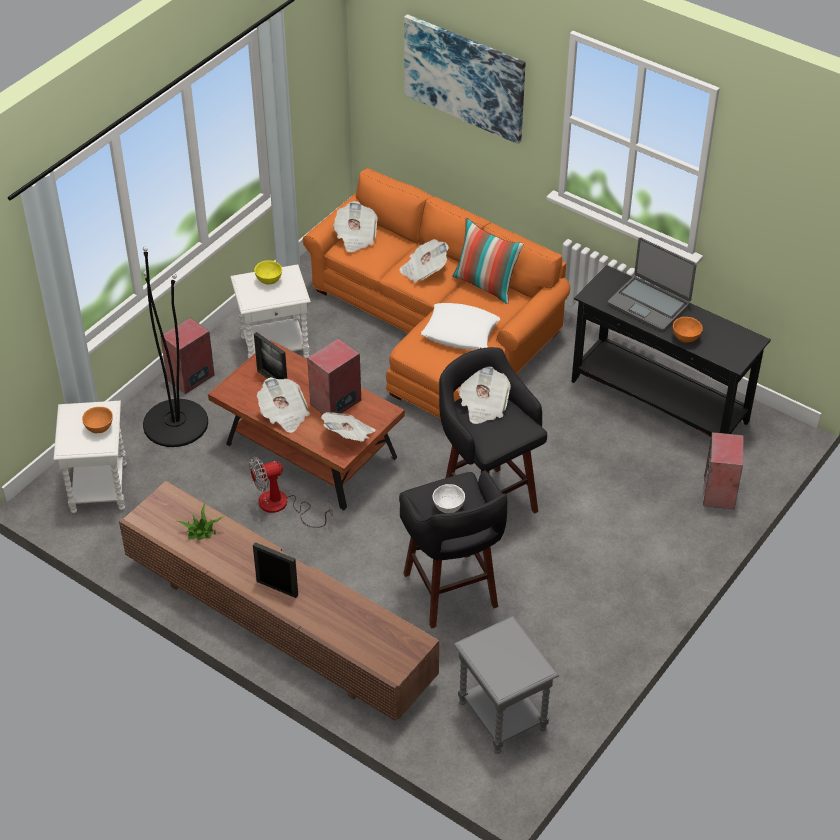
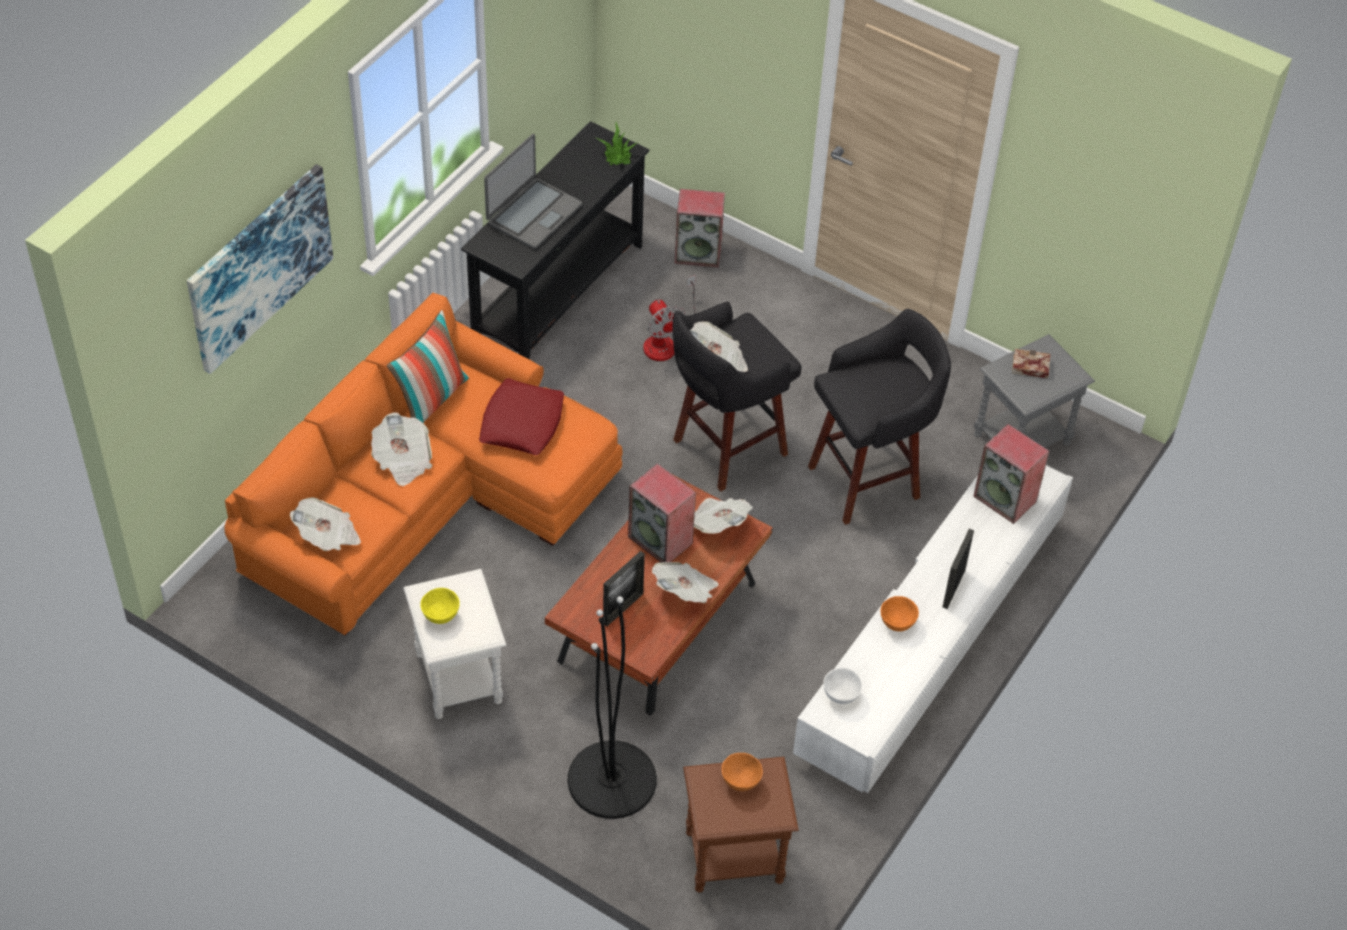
camera: 95 degrees left, 5 degrees up
(97, 487) = (734, 857): white side table -> brown side table
(190, 378) = (523, 771): speaker -> speaker (1006, 499)
(201, 530) = (876, 671): potted plant -> potted plant (618, 154)
(277, 623) = (932, 640): brown tv stand -> white tv stand
(282, 506) = (751, 648): fan -> fan (665, 340)
(448, 508) = (881, 391): white bowl -> white bowl (841, 696)
(460, 332) = (522, 423): white pillow -> red pillow
(512, 651) = (1028, 367): none -> book
(685, 338) = (591, 187): orange bowl -> orange bowl (896, 623)

